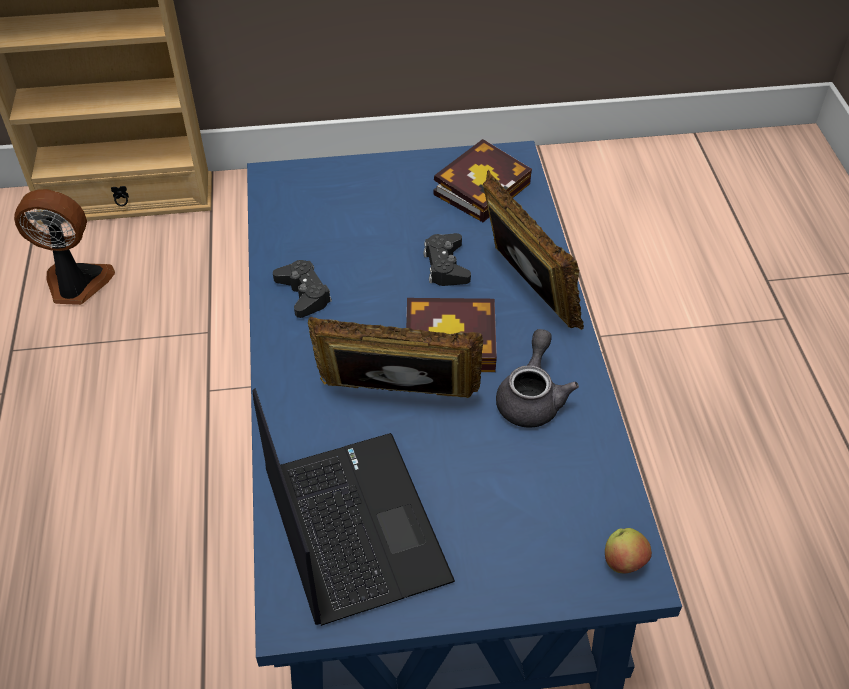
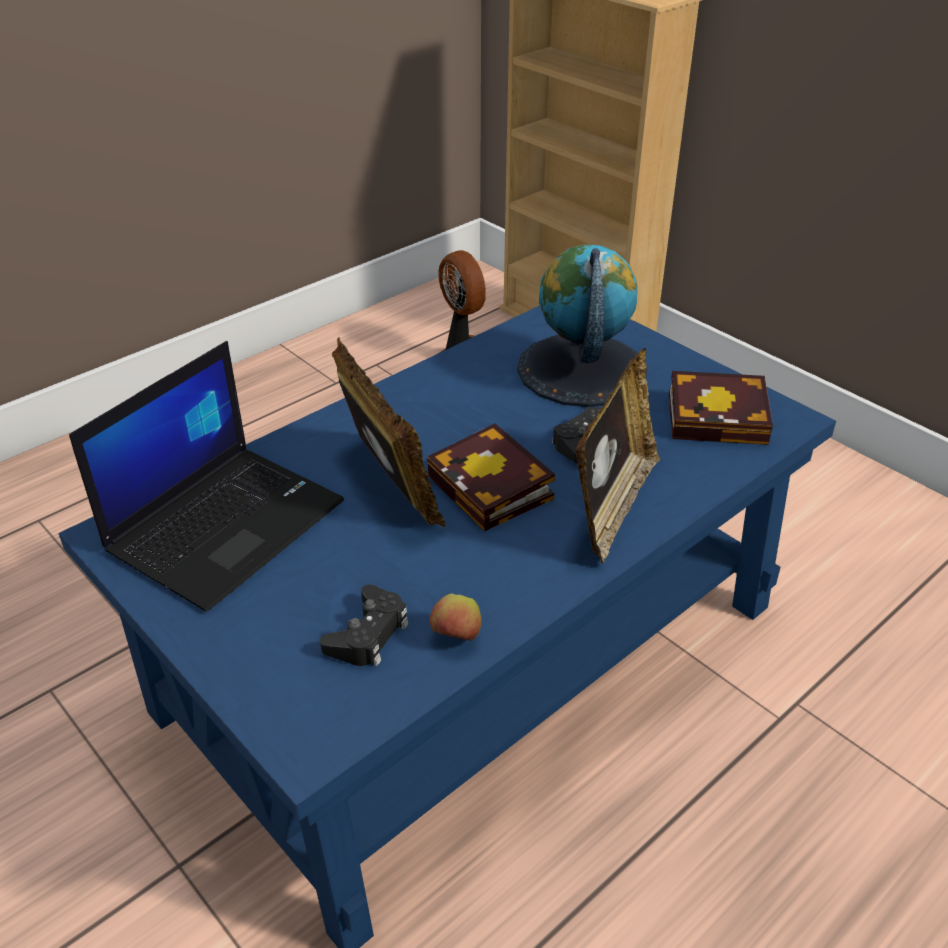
camera: 55 degrees right, 10 degrees down
(304, 294) = (457, 383): black game controller -> black game controller (368, 634)
(358, 218) = (581, 369): none -> globe
(531, 397) = (476, 569): grey teapot -> none
(624, 563) = (318, 729): apple -> apple (456, 637)

